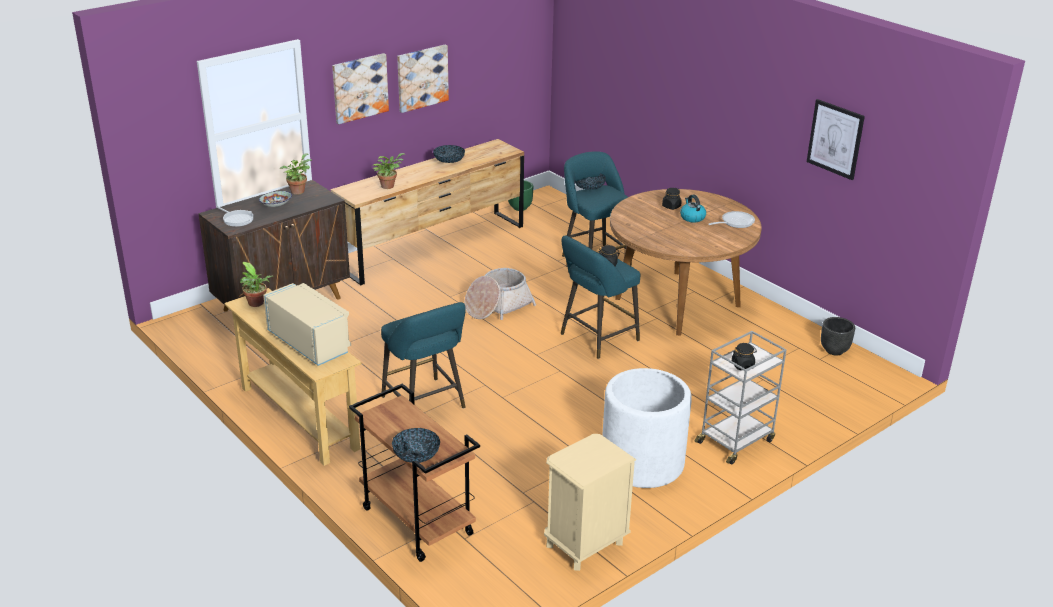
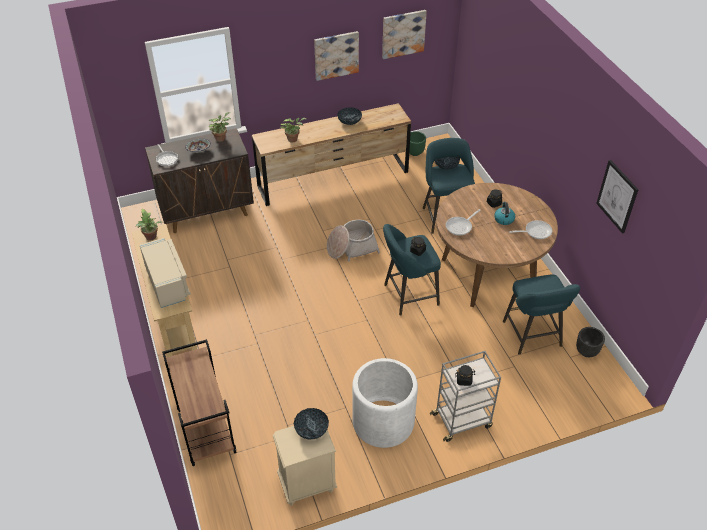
camera: 20 degrees right, 15 degrees up
(359, 88) = (281, 62): picture -> picture (403, 33)
(416, 455) = (187, 406): bowl -> bowl (311, 429)
(425, 405) = (259, 328): turquoise stool -> turquoise stool (533, 336)
(647, 231) = (460, 226): none -> frying pan

